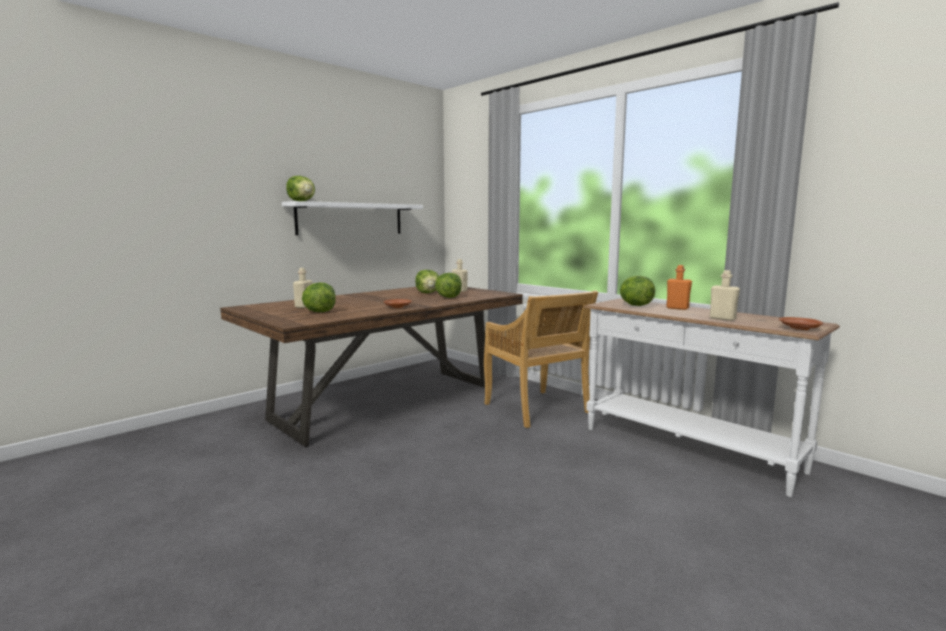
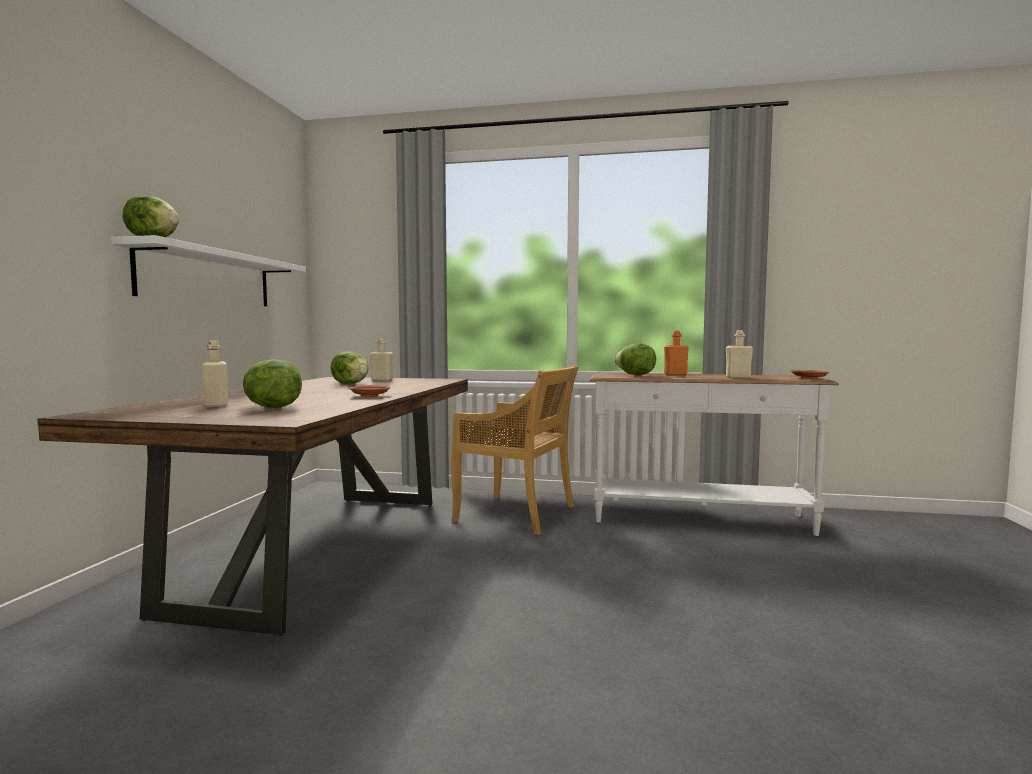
camera: 35 degrees left, 5 degrees down
(448, 297) = (396, 385): lettuce -> none

